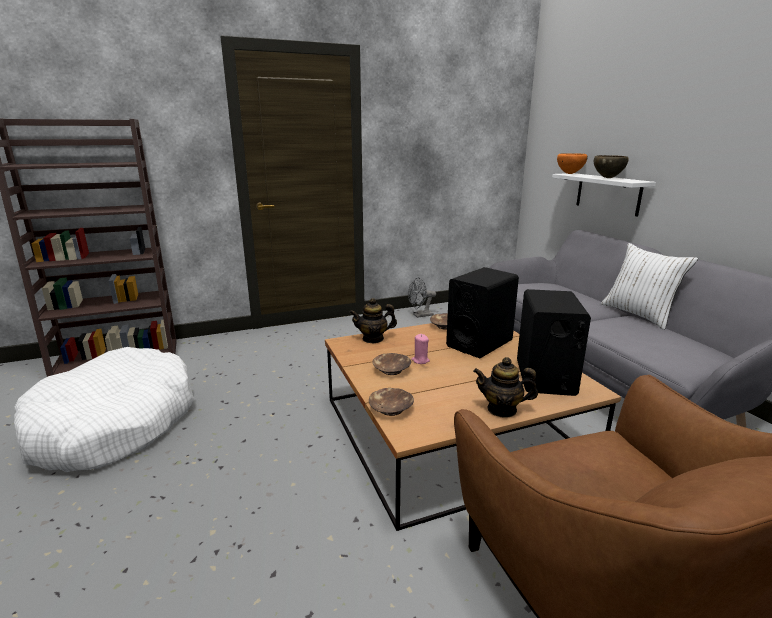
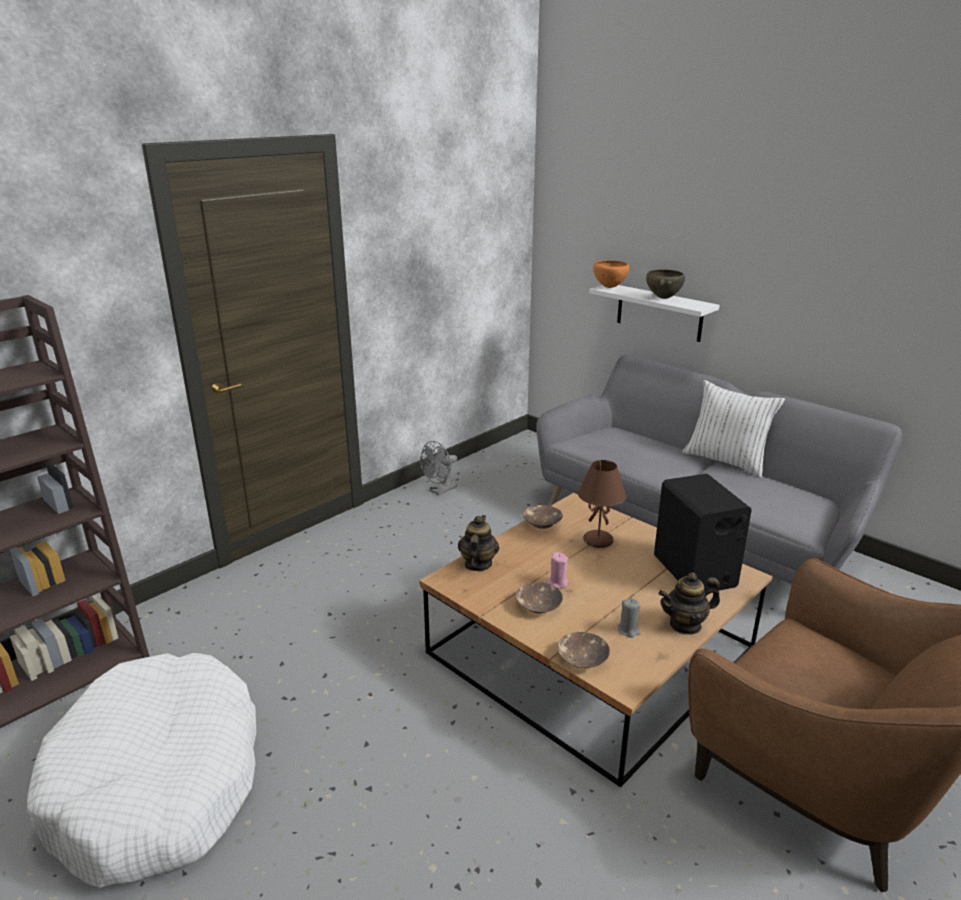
camera: 25 degrees left, 5 degrees up
(373, 339) = (477, 564): teapot -> teapot turned 135 degrees clockwise
(447, 401) = (628, 630): none -> grey candle
(479, 343) = (598, 540): black speaker -> brown table lamp

